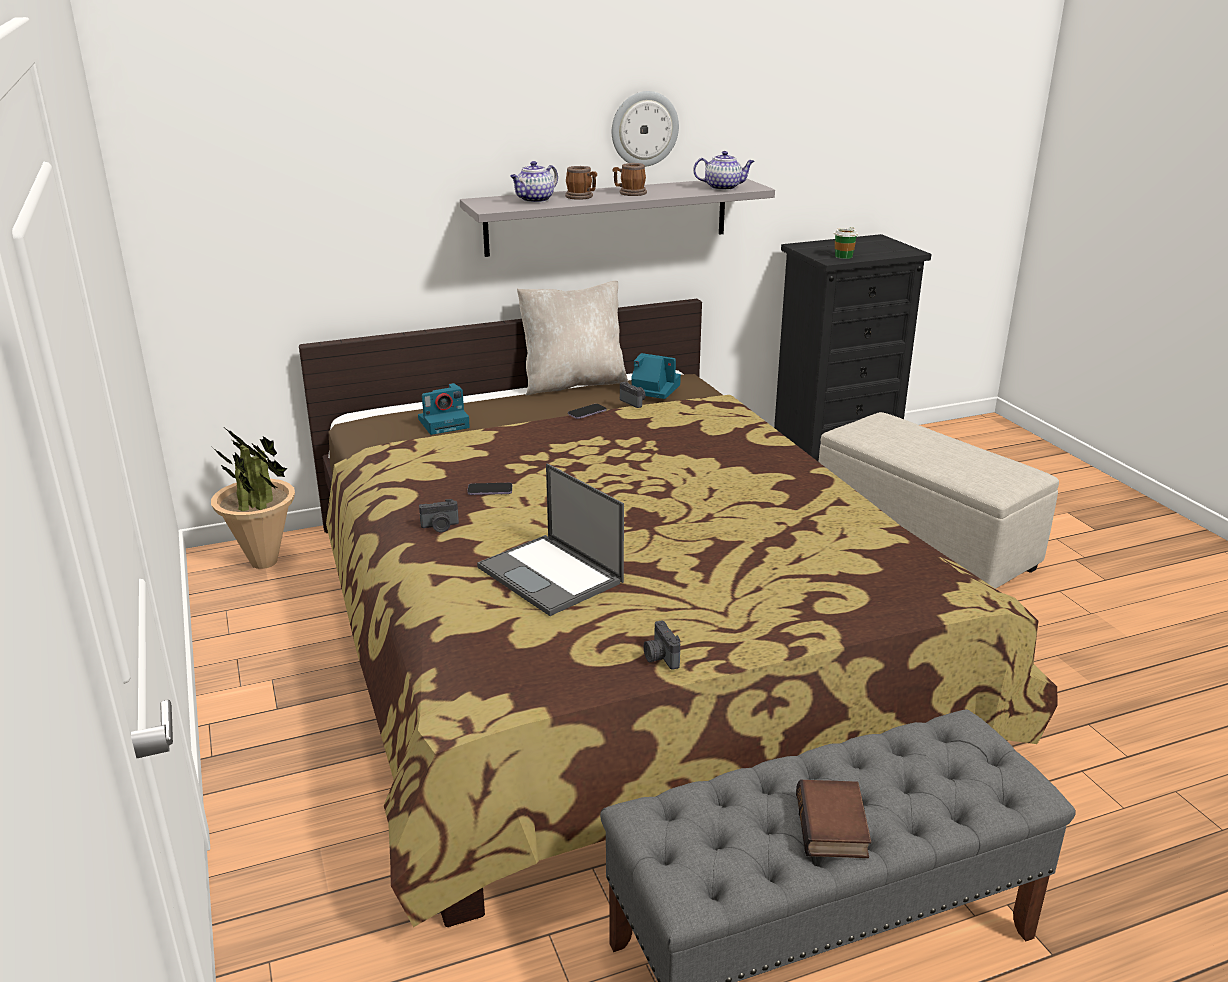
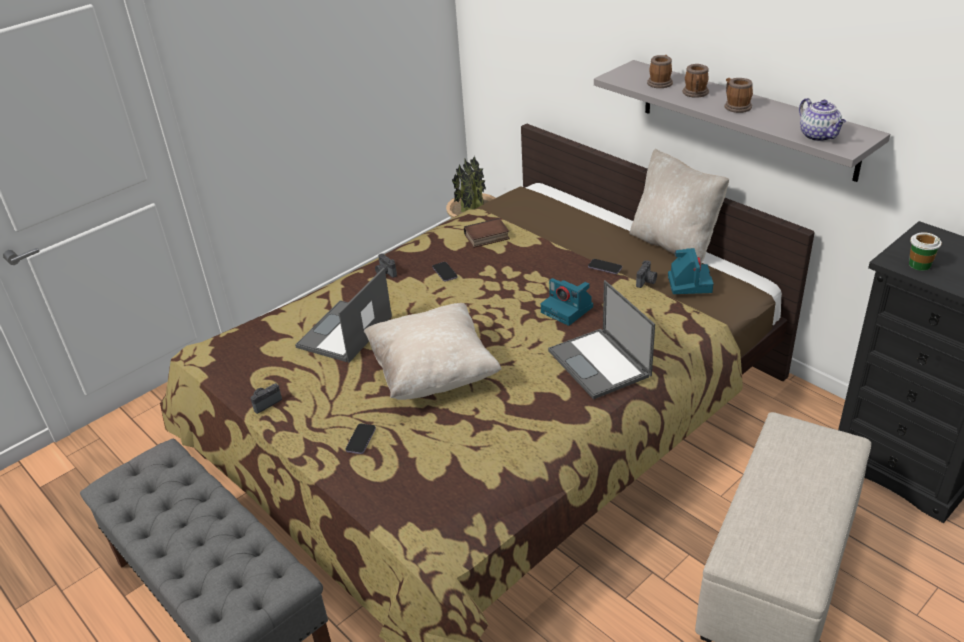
camera: 70 degrees right, 10 degrees up
(444, 423) = (546, 220): camera -> camera (568, 310)
(535, 200) = (660, 82): teapot -> mug
(644, 129) = (790, 50): wall clock -> none
(695, 533) = (433, 374): none -> beige pillow
(751, 450) = (600, 364): none -> laptop
(787, 598) = (361, 440): none -> phone
(834, 827) = (164, 531): book -> book (486, 237)

